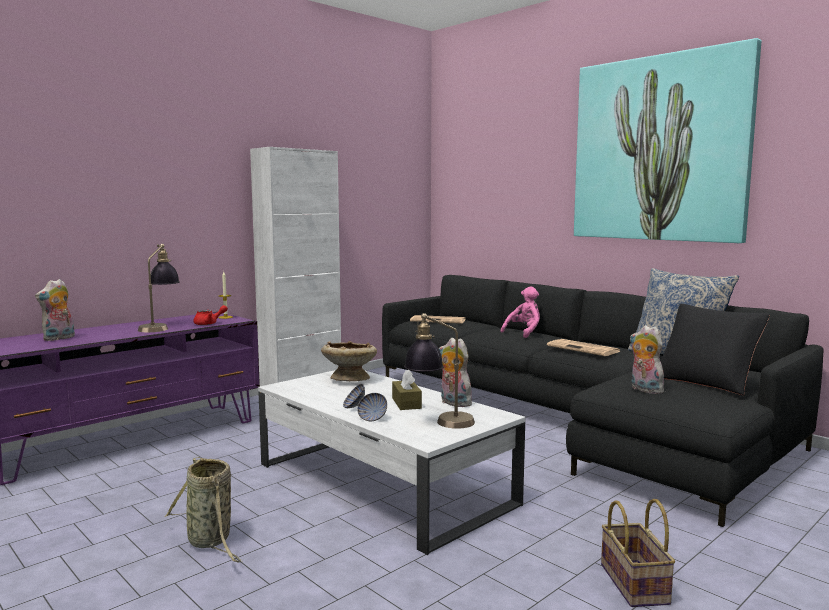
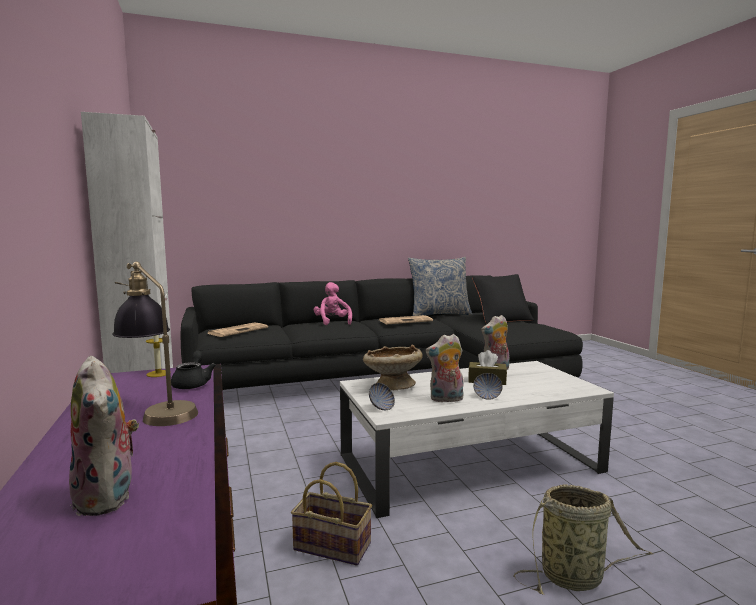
camera: 65 degrees left, 0 degrees up
(209, 323) = (193, 383): red teapot -> black teapot
(372, 418) = (525, 395): bowl -> bowl (381, 407)
(439, 422) = (545, 380): table lamp -> none
(636, 585) = (643, 425): basket -> basket (334, 546)
(644, 390) = (512, 330): plush toy -> plush toy (446, 399)
(659, 149) = (389, 174): picture -> none

